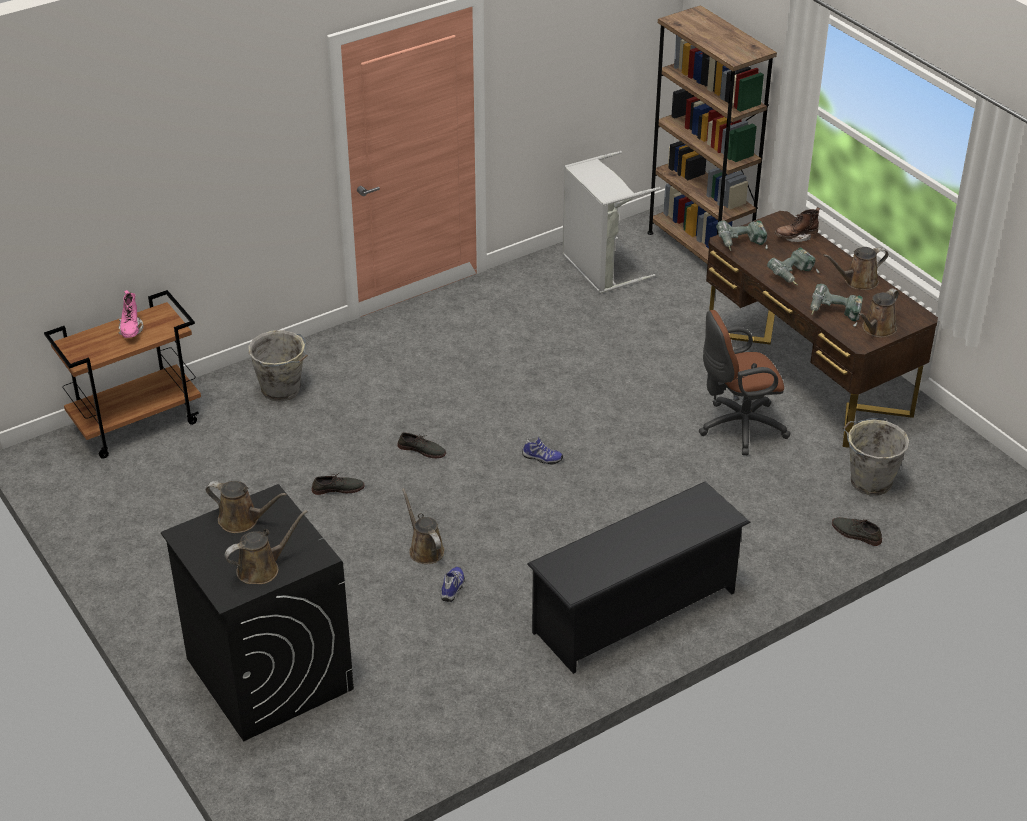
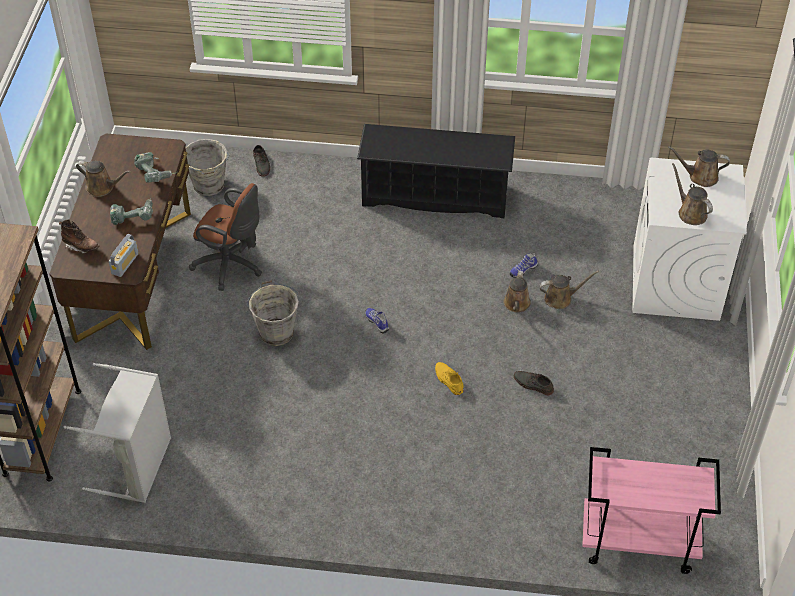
camera: 140 degrees left, 10 degrees up
(131, 330) = (640, 486): pink boot -> none
(137, 423) = (637, 543): brown cart -> pink cart
(268, 673) = (676, 283): black washing machine -> white washing machine
(282, 390) = (501, 503): grey bucket -> grey bucket (276, 331)
(422, 449) = (448, 380): grey shoe -> yellow shoe
(741, 245) = (125, 264): power drill -> radio
(877, 329) = (147, 149): brown watering can -> brown watering can (560, 298)

